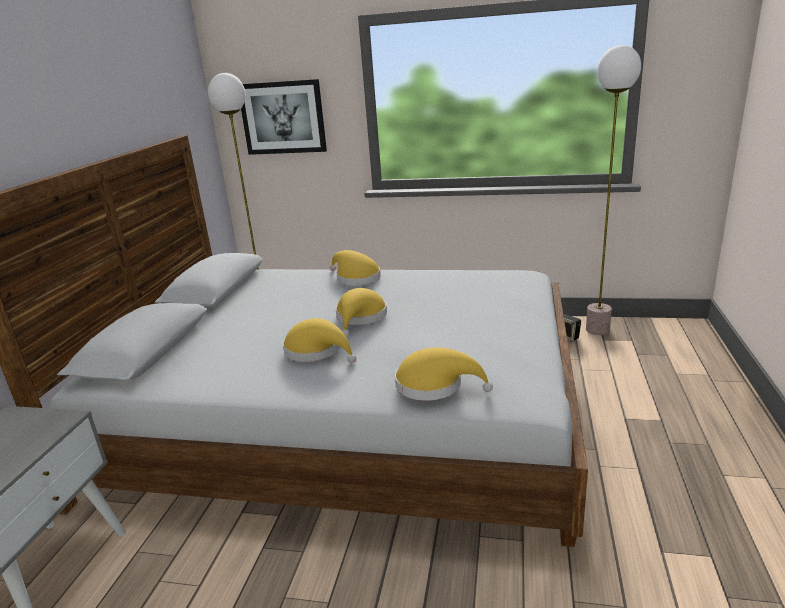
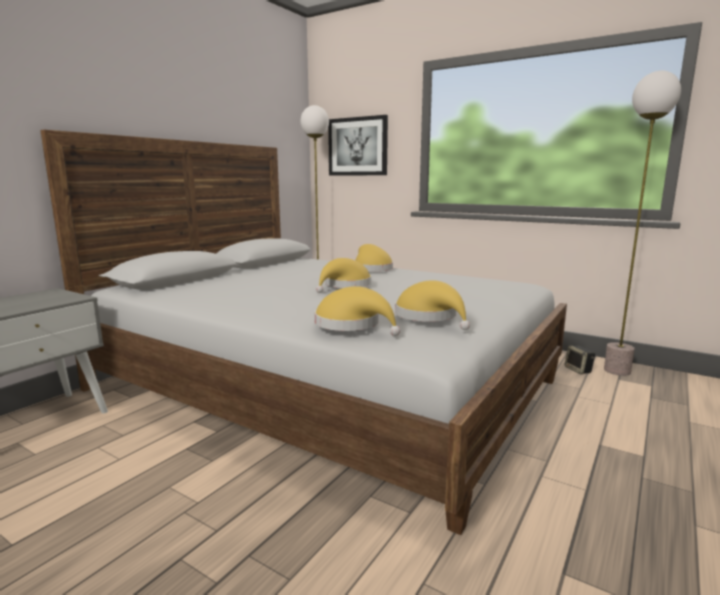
camera: 20 degrees right, 10 degrees down
(317, 351) = (287, 296): yellow hat -> yellow hat (429, 317)

